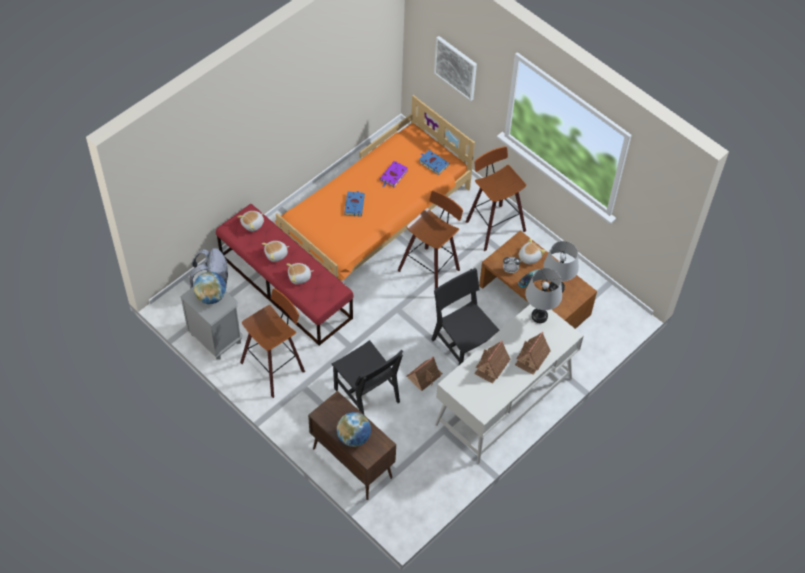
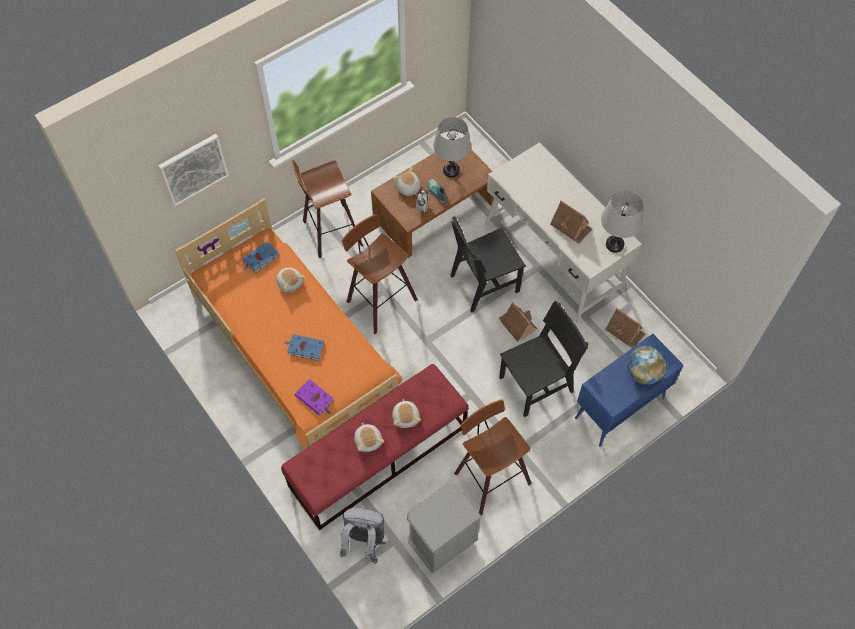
camera: 80 degrees left, 5 degrees up
(211, 296) = (438, 513): globe -> none
(253, 224) = (317, 464): plush toy -> plush toy (290, 282)
(351, 462) = (619, 409): brown cabinet -> blue cabinet
(393, 176) = (270, 302): purple book -> purple book (315, 399)
(532, 358) = (563, 190): toy house -> toy house (625, 331)
(539, 316) = (511, 175): grey table lamp -> grey table lamp (614, 244)

